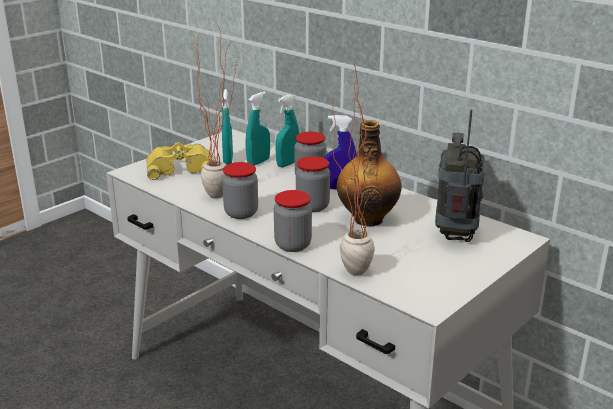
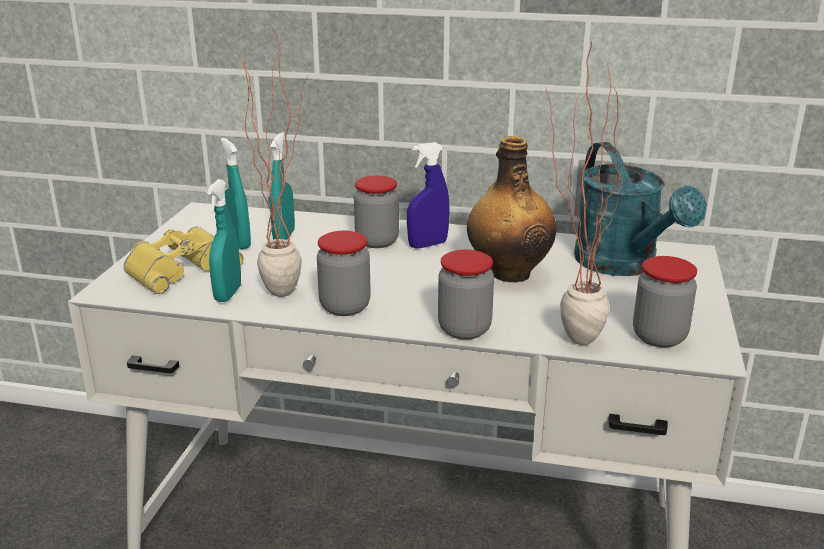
camera: 30 degrees left, 0 degrees up
(287, 164) = (325, 230): turquoise spray bottle -> turquoise spray bottle (228, 294)
(312, 206) = (425, 275): jar -> jar (659, 337)
(456, 234) = (623, 265): radio -> turquoise watering can

